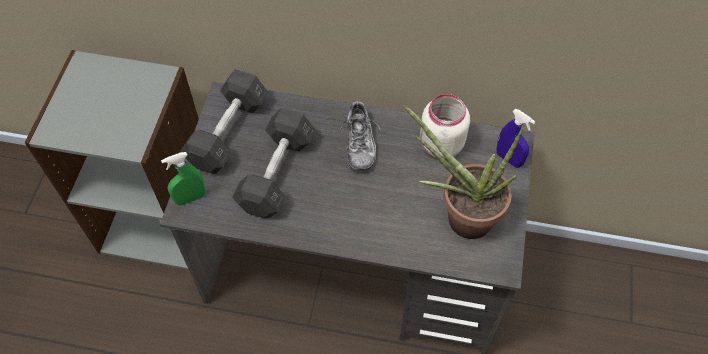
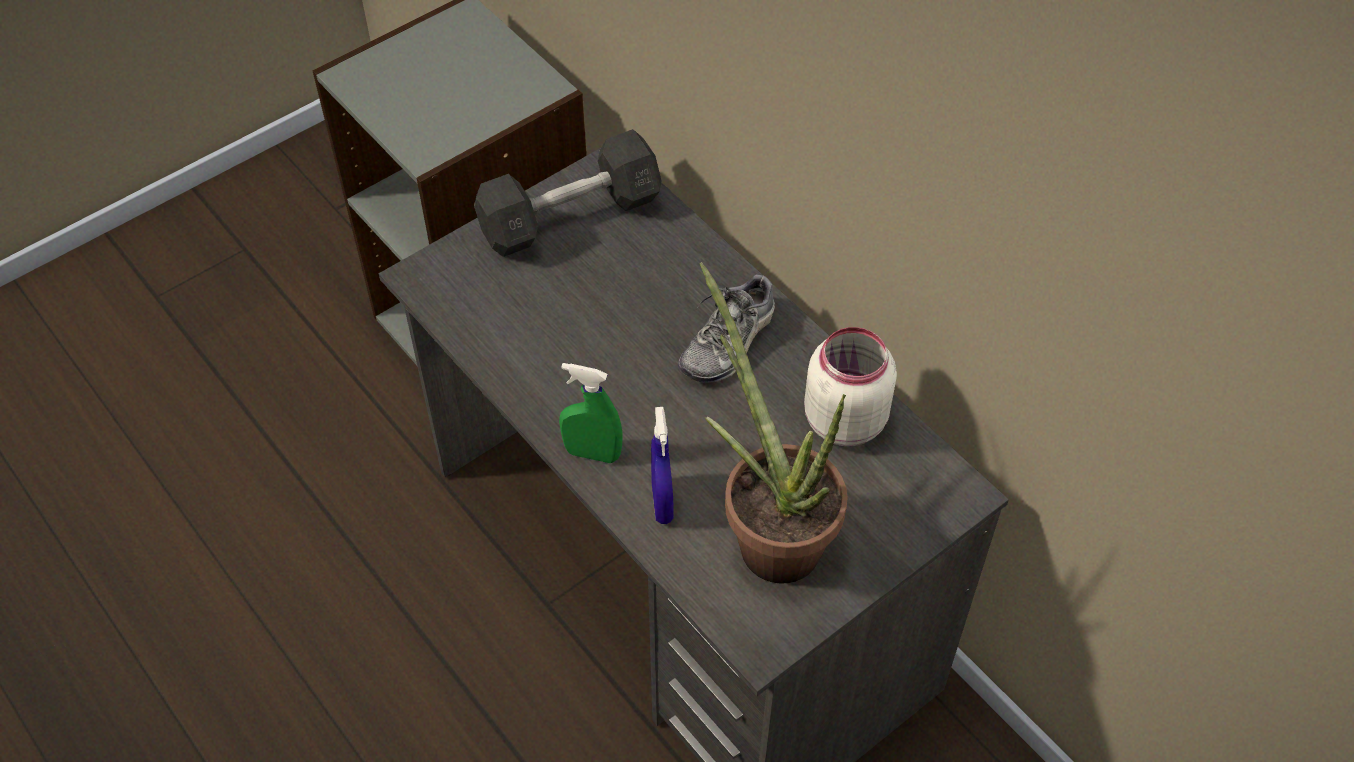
camera: 40 degrees right, 5 degrees down
(190, 198) = (443, 266): green spray bottle -> green spray bottle (592, 453)
(276, 173) = (579, 307): grey dumbbell -> none
(509, 159) = (927, 508): blue spray bottle -> blue spray bottle (662, 502)

